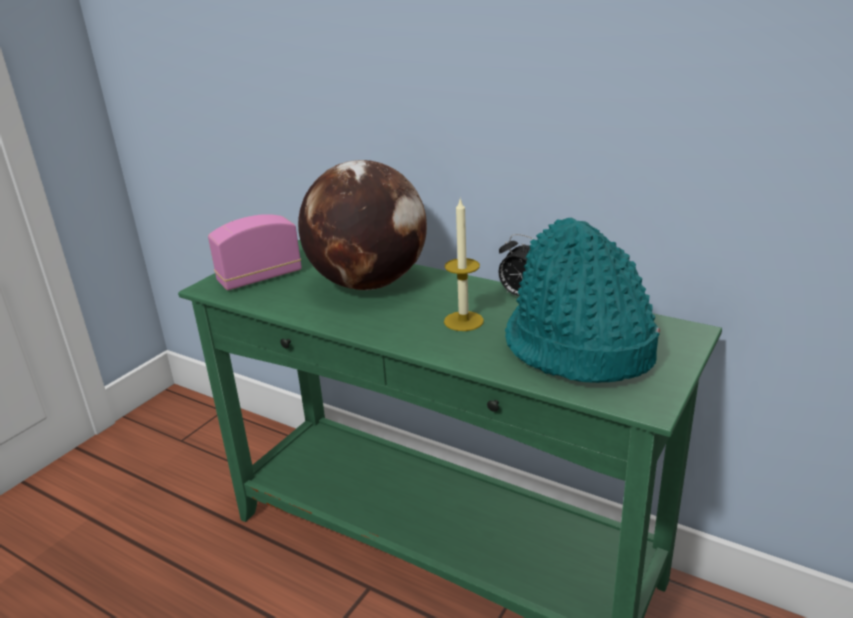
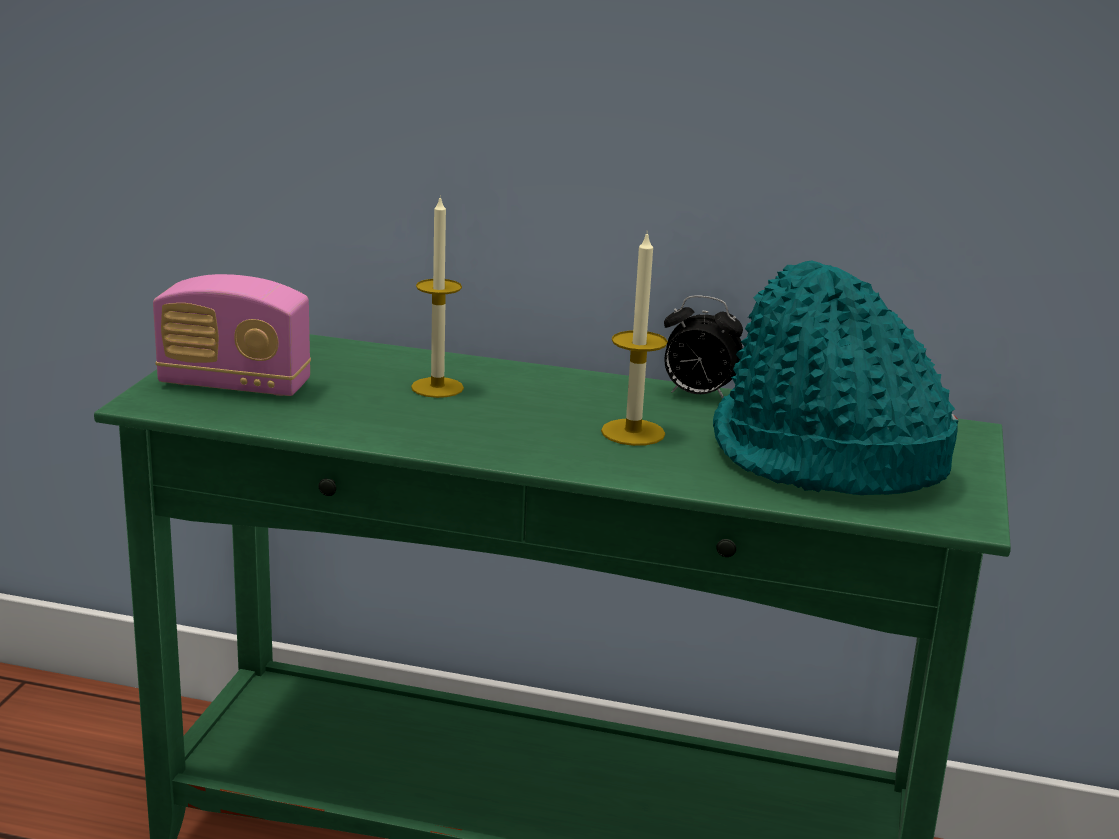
camera: 20 degrees left, 5 degrees down
(260, 277) = (234, 385): radio -> radio turned 120 degrees counterclockwise
(368, 283) = (437, 387): globe -> candle

